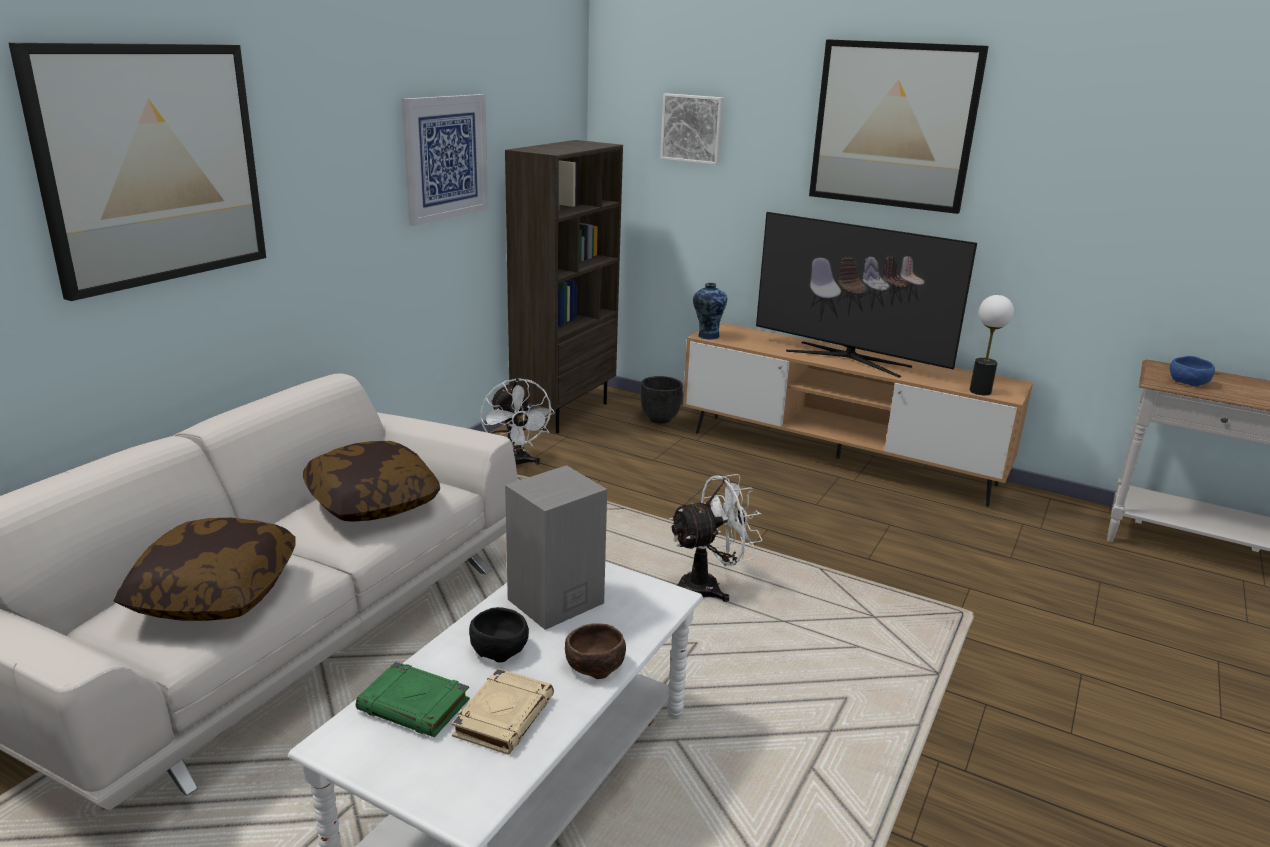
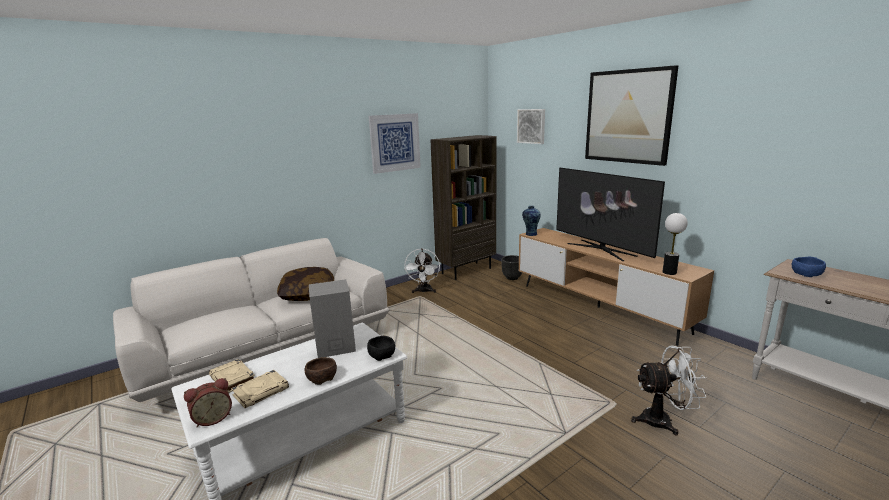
camera: 25 degrees right, 5 degrees down
(152, 165) = (236, 143): picture -> none
(215, 592) = (214, 321): pillow -> none
(415, 705) = (233, 379): green book -> beige book
(462, 789) = (212, 418): none -> alarm clock
(499, 648) = (291, 362): black bowl -> black bowl (382, 354)
(708, 587) = (470, 362): white fan -> white fan (663, 420)

